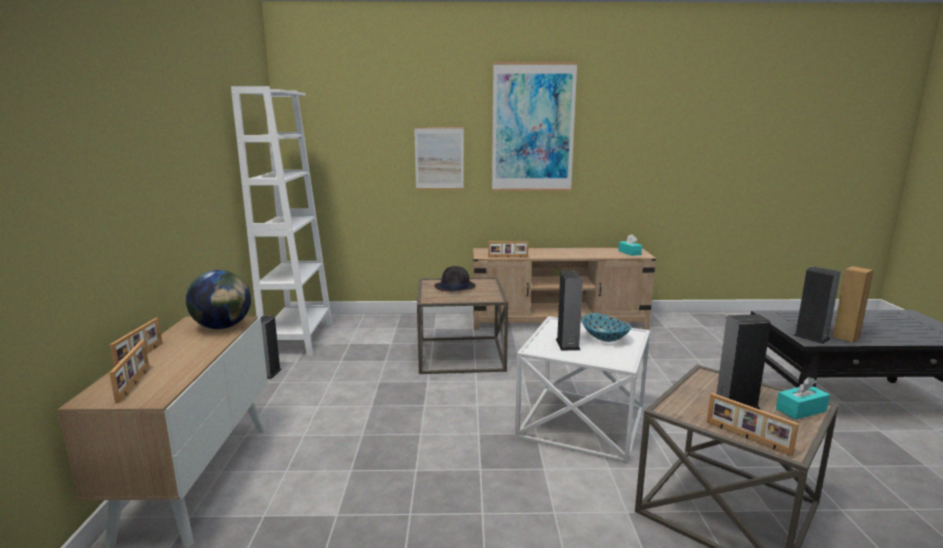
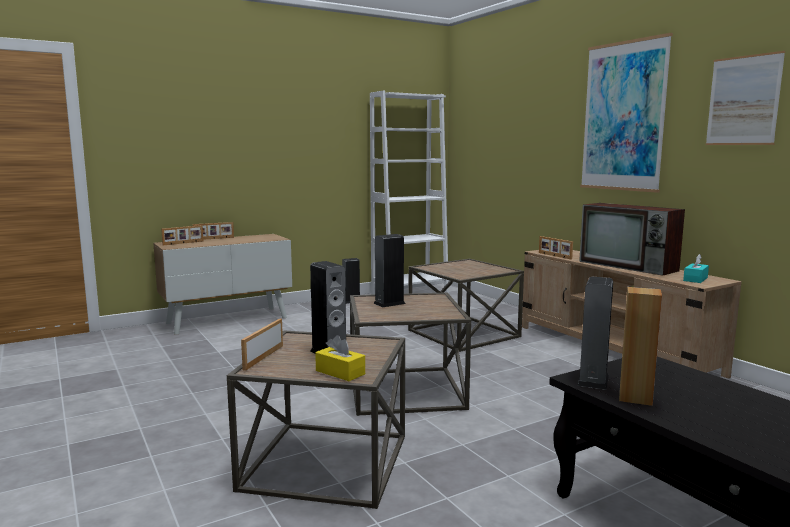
camera: 60 degrees right, 5 degrees down
(223, 327) = (266, 238): globe -> none
(439, 158) = (543, 151): picture -> picture (743, 100)
(455, 286) = (470, 267): black hat -> none
(572, 253) = (629, 266): none -> television
(581, 421) = (406, 390): white side table -> brown side table
(605, 338) = (424, 310): bowl -> none
(801, 410) = (340, 372): turquoise tissue box -> yellow tissue box

